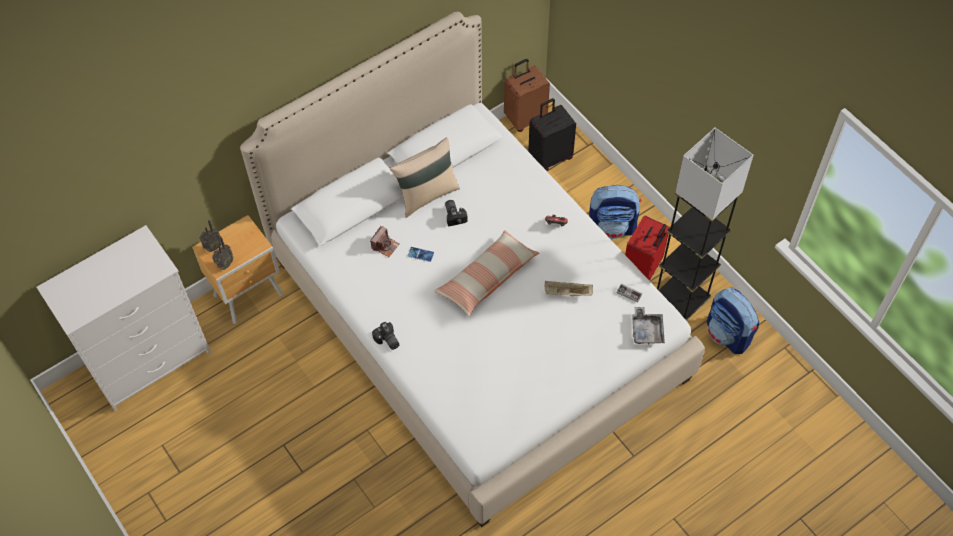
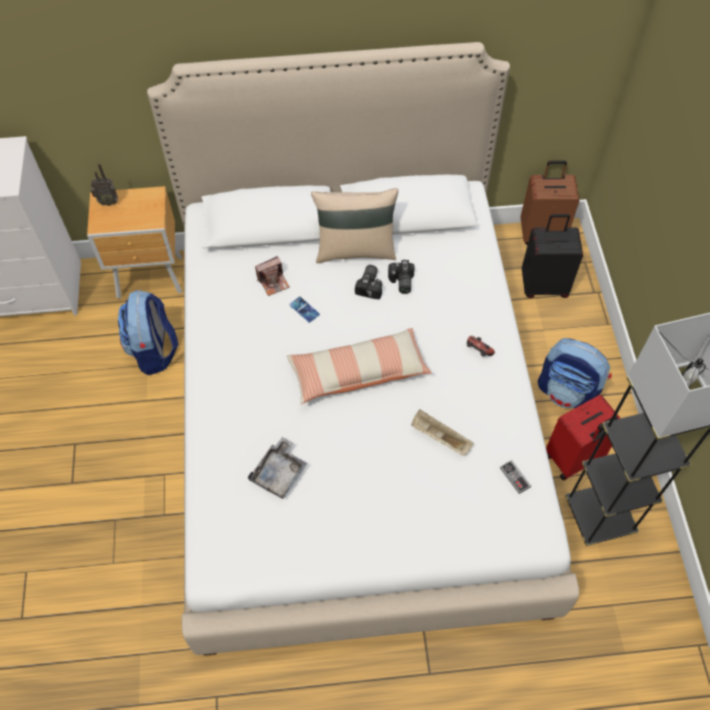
camera: 30 degrees right, 0 degrees up
(224, 265) = (105, 224): radio -> none
(387, 341) = (201, 385): camera -> camera (400, 282)
(646, 330) = (508, 535): grey tray -> grey tray (279, 473)
(728, 334) = (634, 589): backpack -> backpack (154, 351)

